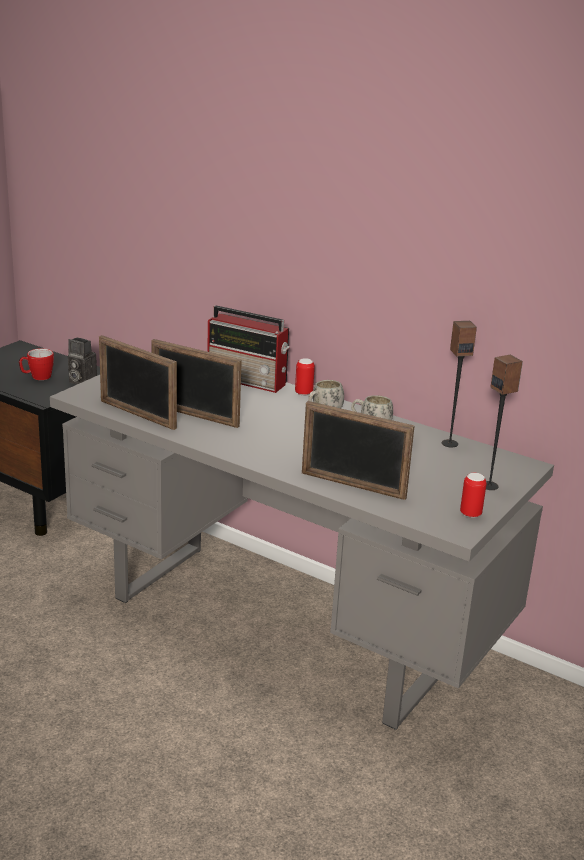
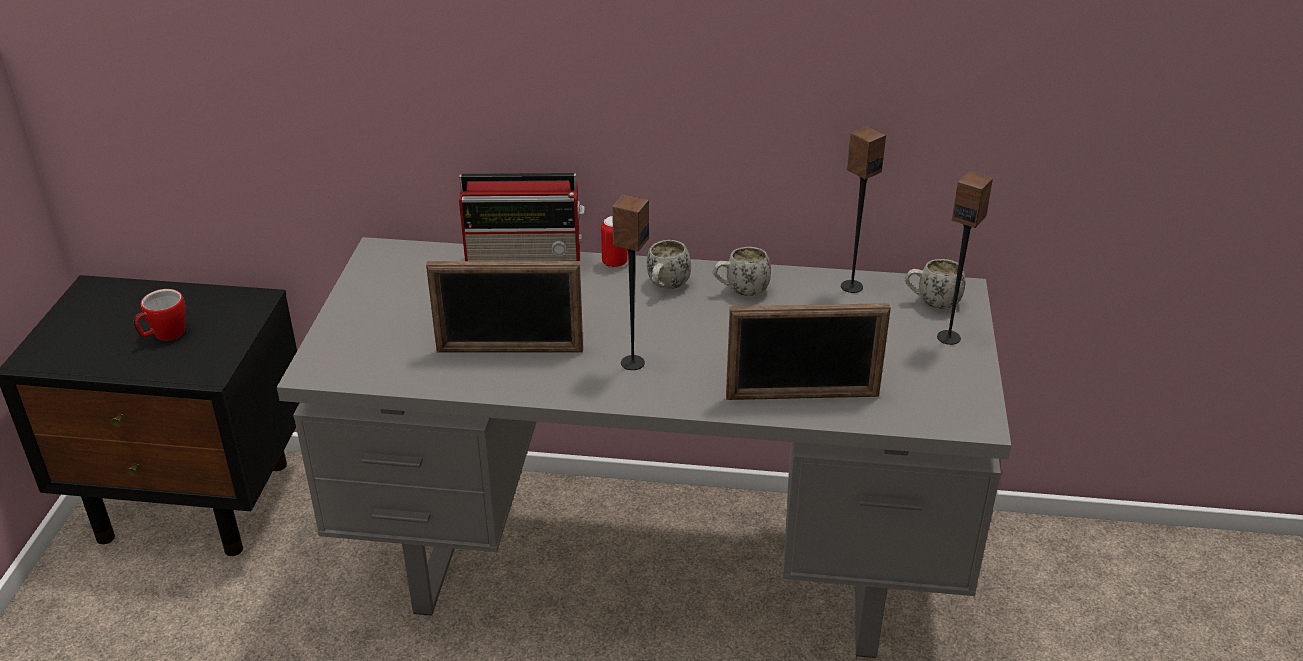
camera: 25 degrees left, 10 degrees up
(80, 381) = (236, 322): camera -> none
(137, 415) = (431, 377): picture frame -> none
(262, 440) = (632, 362): none -> speaker
(470, 514) = (966, 390): can -> none
(497, 466) = (931, 303): none -> white mug

